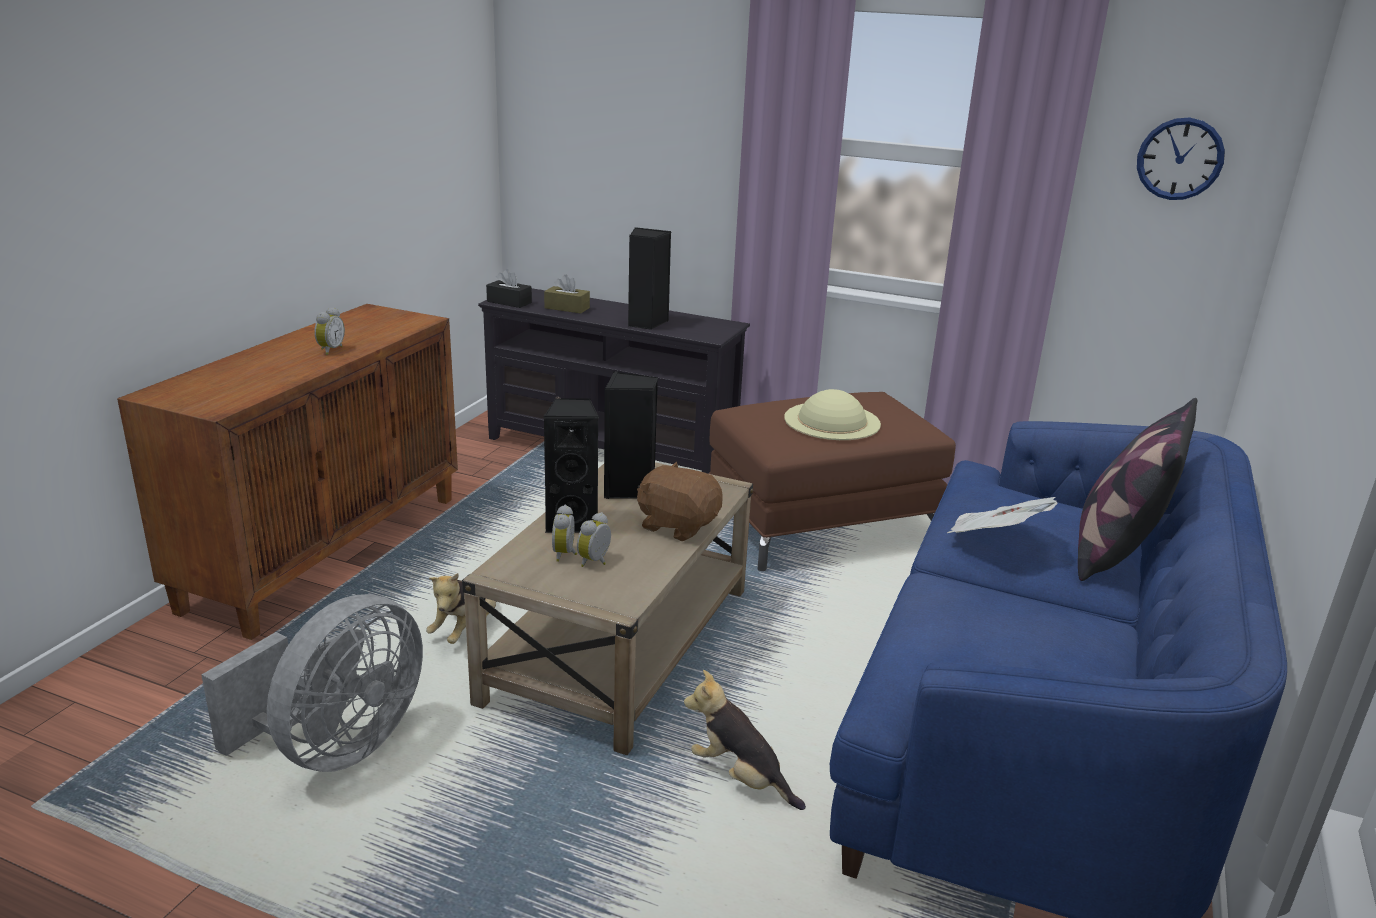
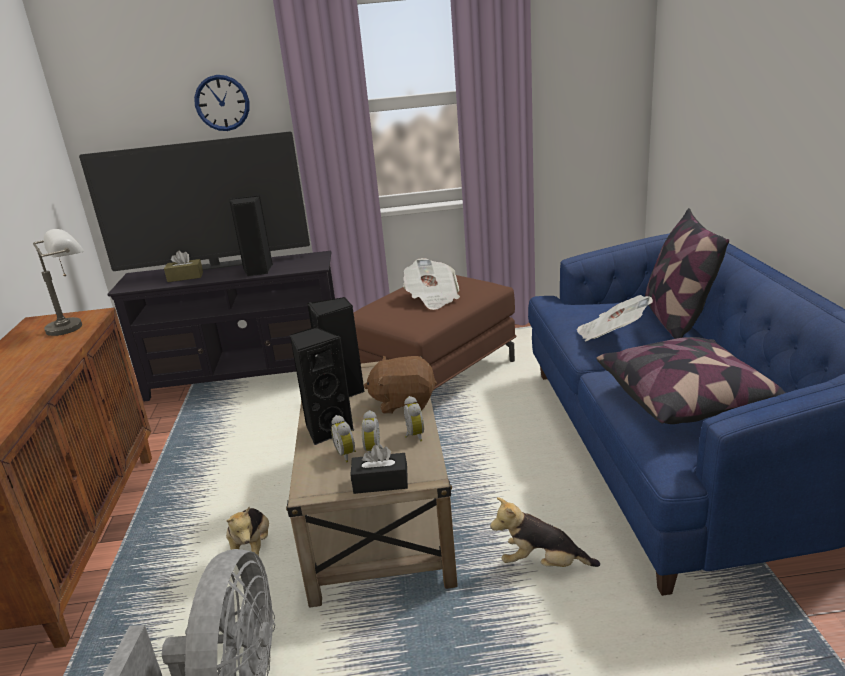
camera: 25 degrees left, 0 degrees up
(329, 350) = (35, 362): alarm clock -> alarm clock (413, 436)
(399, 325) = (76, 324): none -> grey table lamp
(509, 302) = (133, 286): black tissue box -> black tissue box (380, 482)
(608, 305) = (215, 266): none -> television
(832, 421) = (432, 298): beige hat -> newspaper
(991, 646) = (686, 399): none -> pillow
(1179, 159) = (587, 70): wall clock -> wall clock (222, 103)

